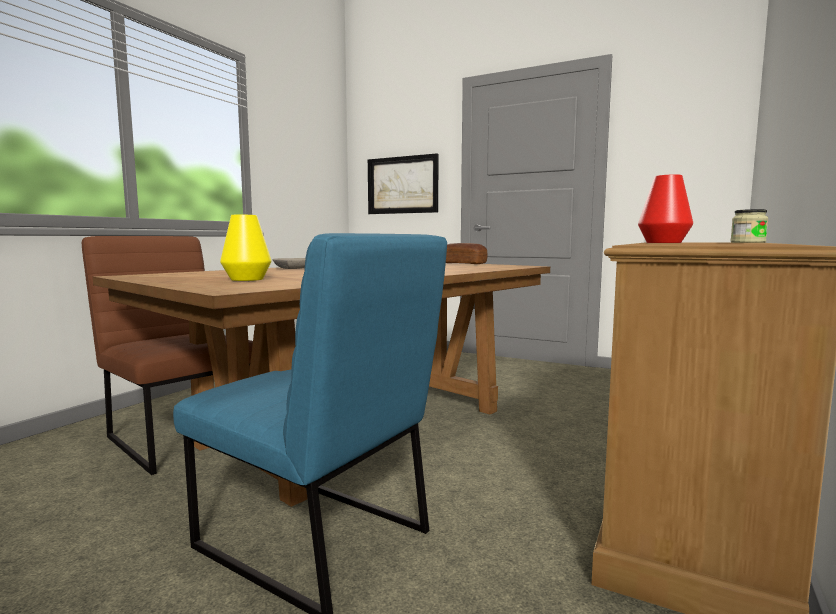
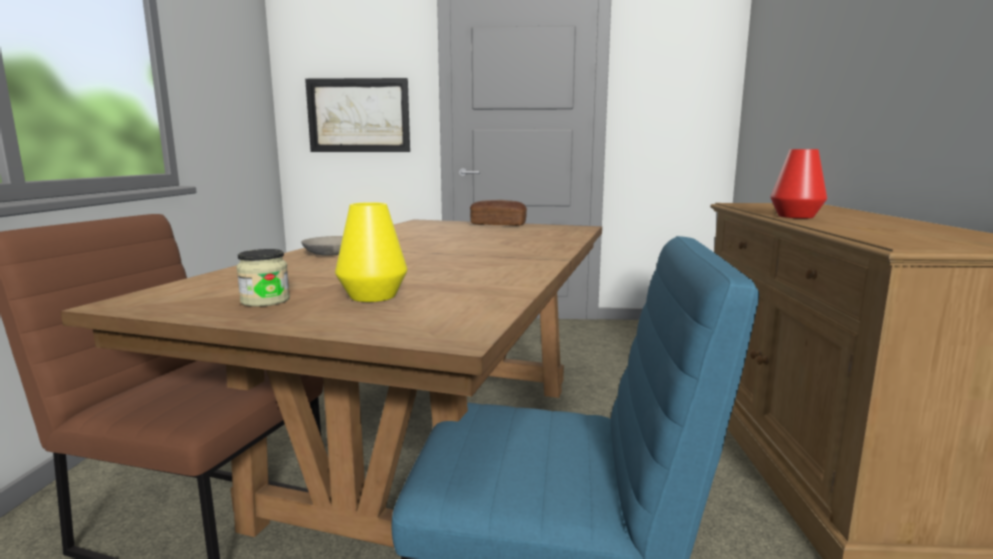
camera: 25 degrees left, 5 degrees up
(747, 242) = (836, 209): jar -> jar (265, 301)

